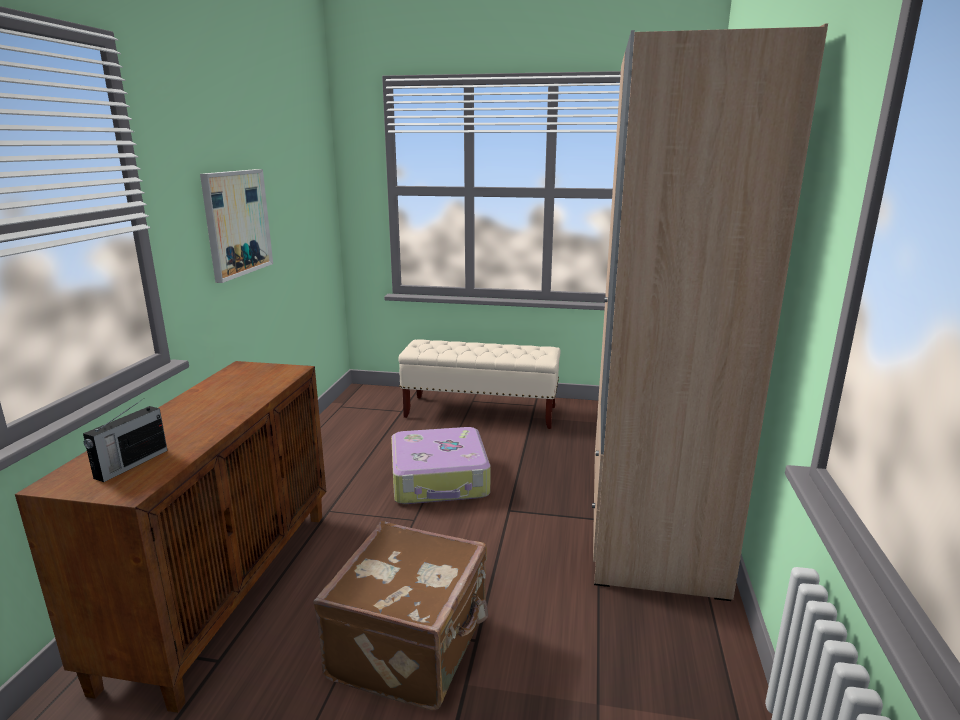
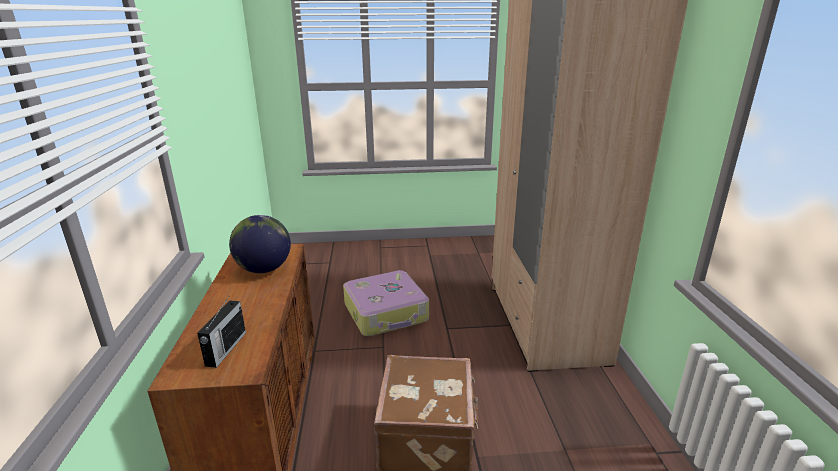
camera: 15 degrees left, 5 degrees up
(236, 223) = (209, 130): picture -> none
(246, 388) = (264, 270): none -> globe
(481, 412) = (391, 256): beige bench -> none

